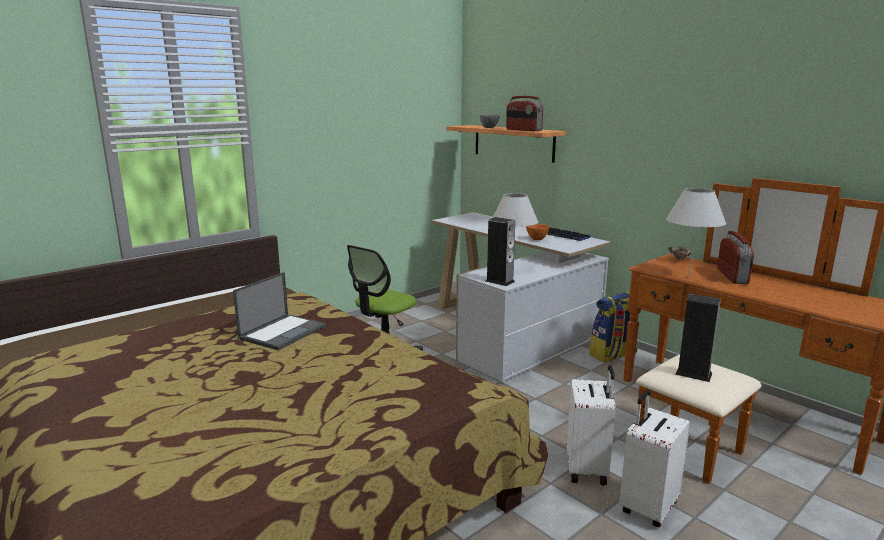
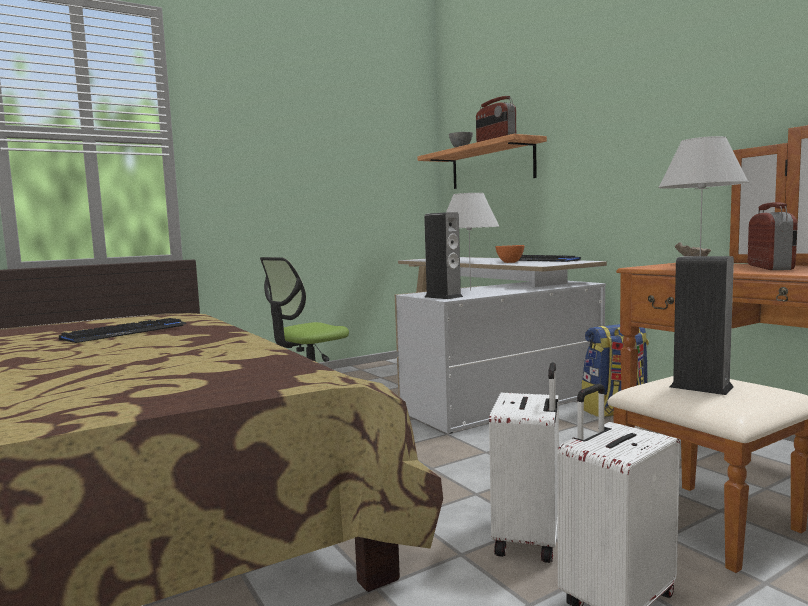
camera: 10 degrees right, 10 degrees down
(283, 332) = (126, 332): laptop -> keyboard

